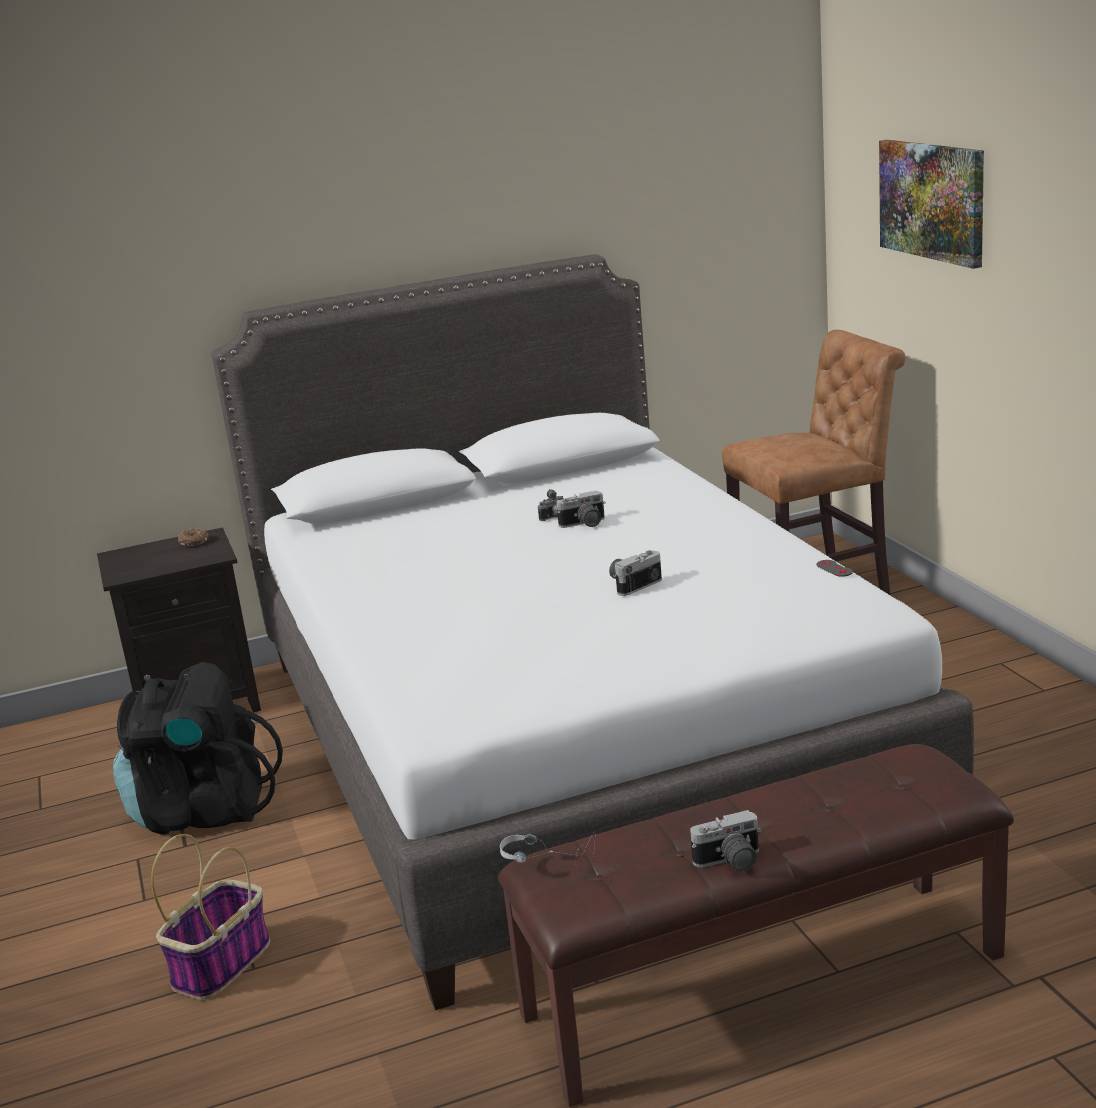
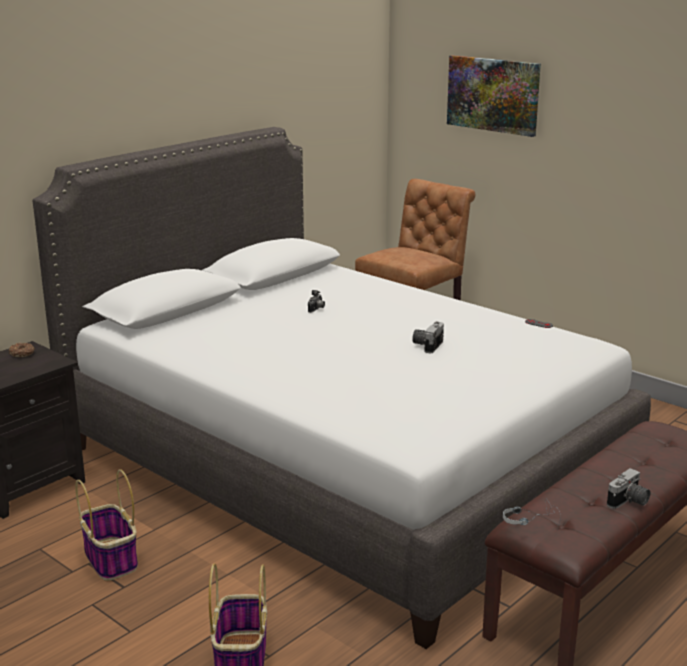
camera: 30 degrees left, 0 degrees up
(202, 810) = (111, 559): black backpack -> basket
(584, 524) = (344, 312): camera -> none

